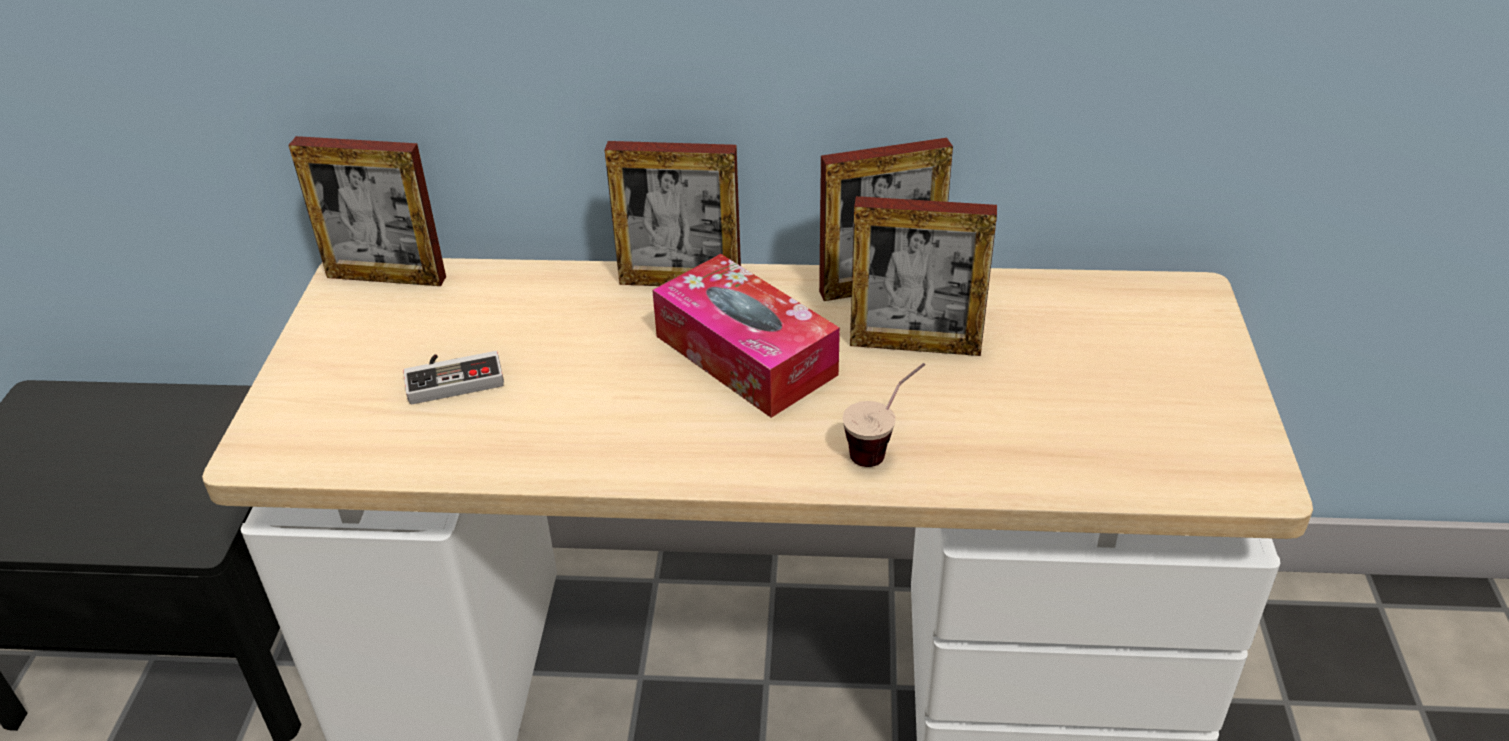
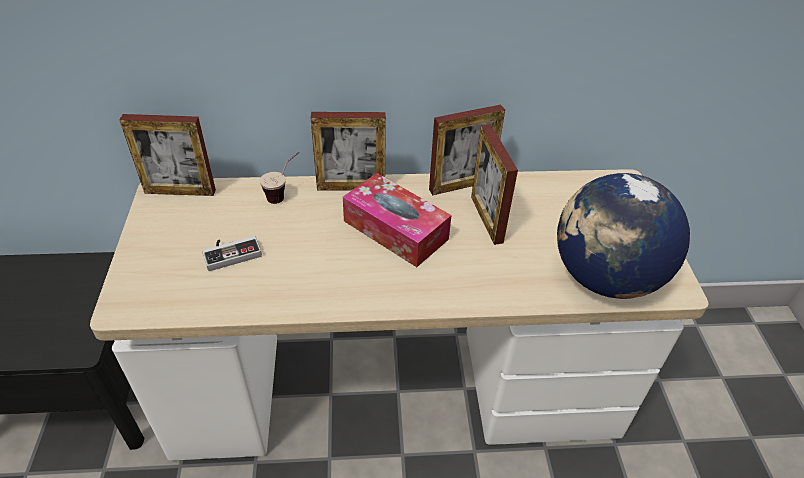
camera: 10 degrees left, 5 degrees up
(883, 447) = (481, 281): cup -> cup (284, 194)
(915, 345) = (486, 219): picture frame -> picture frame turned 75 degrees clockwise
(1118, 454) = (604, 278): none -> globe

